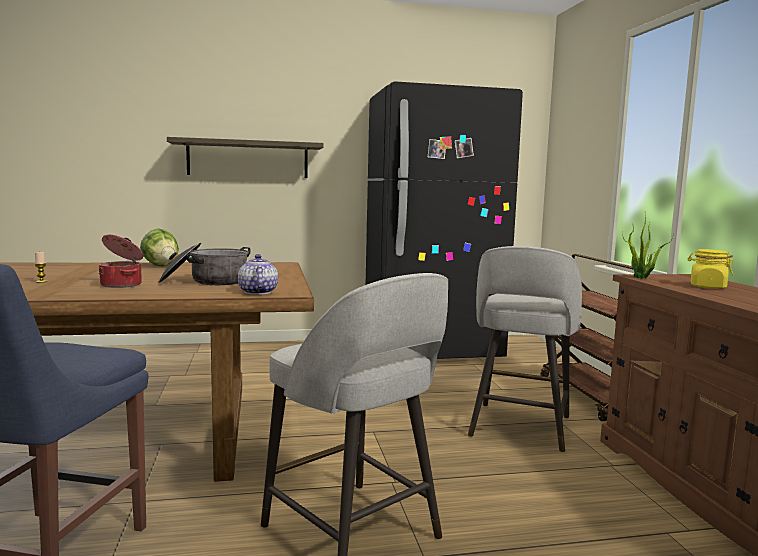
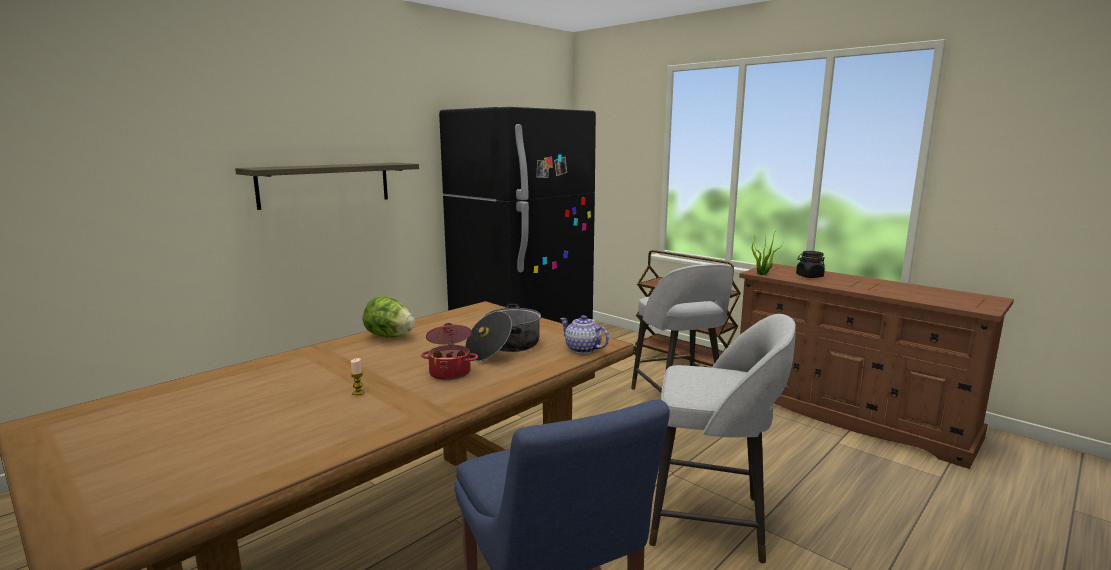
camera: 35 degrees left, 5 degrees up
(707, 287) = (809, 276): yellow jar -> black jar

